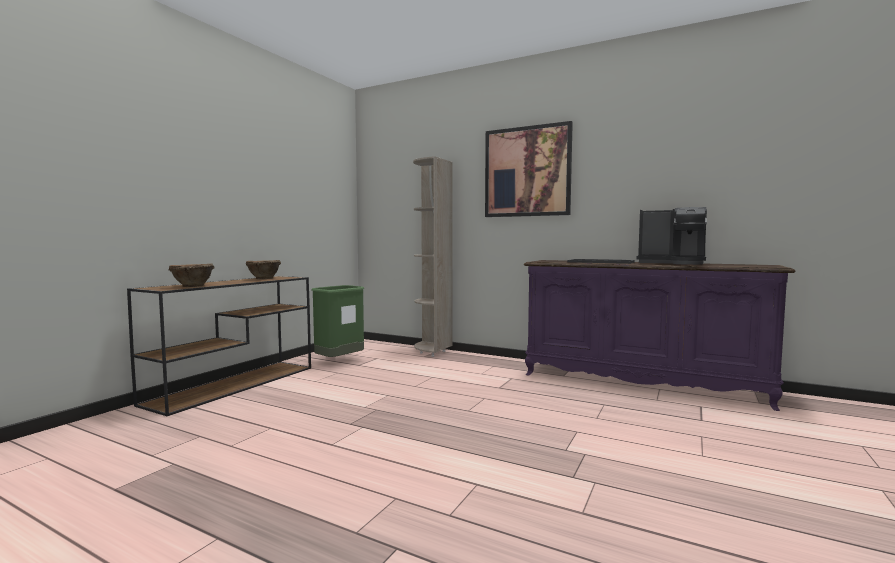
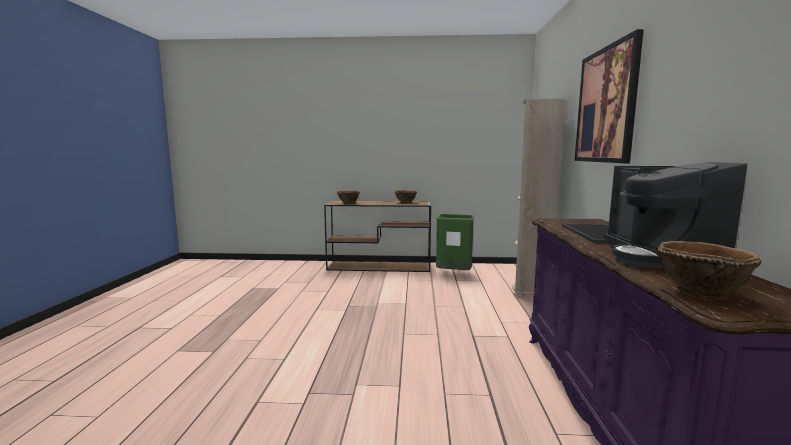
camera: 65 degrees right, 5 degrees up
(747, 266) = (699, 292): none -> brown bowl

